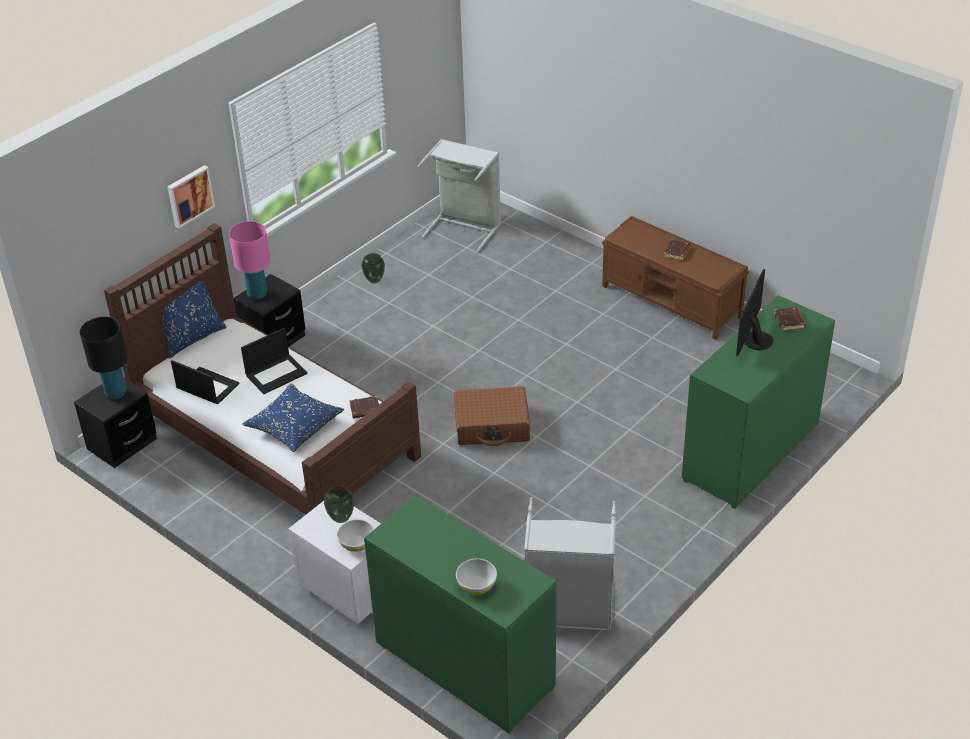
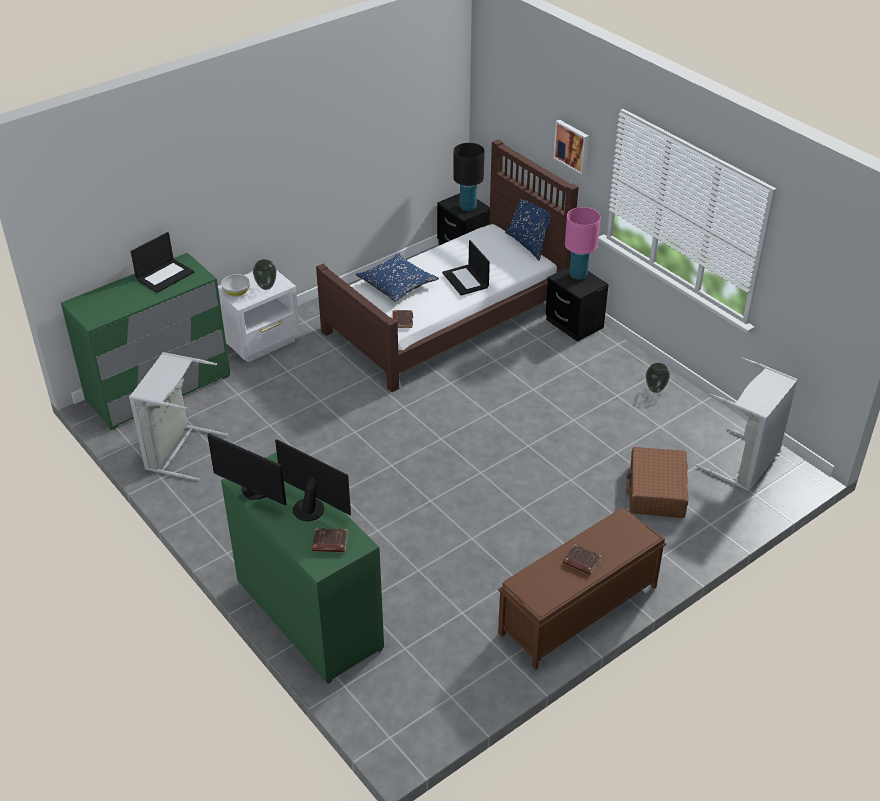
camera: 100 degrees right, 0 degrees up
(207, 386) = (462, 247): laptop -> laptop (165, 275)
(477, 585) = (108, 295): white bowl -> none
(492, 425) = (416, 439): brown suitcase -> brown suitcase (656, 491)
(751, 378) = (255, 491): none -> monitor

